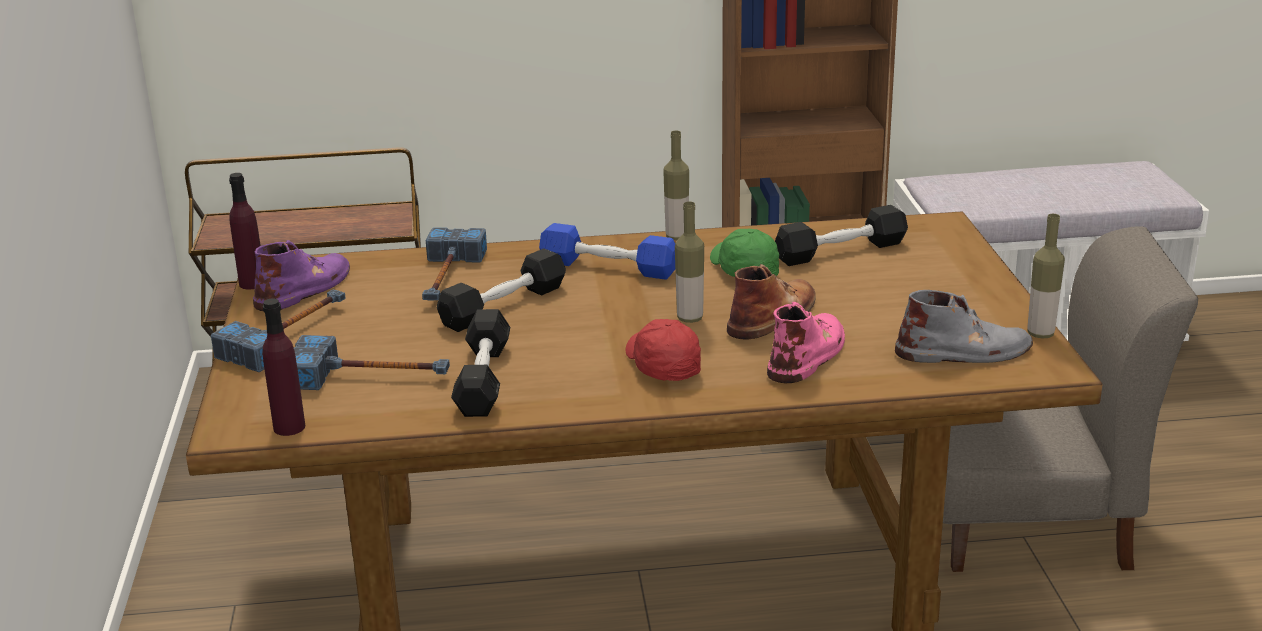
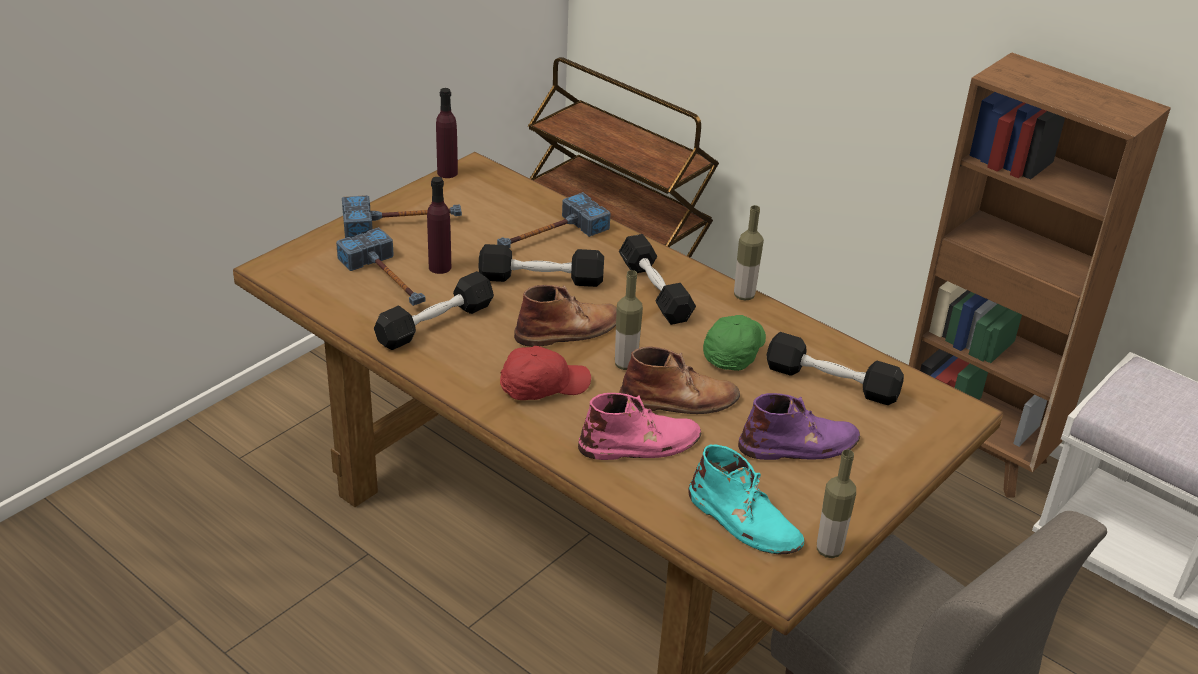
camera: 45 degrees right, 10 degrees up
(289, 427) = (297, 285): purple bottle -> purple bottle (440, 267)
(305, 288) = (466, 194): purple boot -> purple boot (800, 445)
(601, 323) = (569, 330): none -> brown boot
(609, 267) = (655, 291): blue dumbbell -> black dumbbell
(661, 365) = (543, 386): red cap -> red cap turned 45 degrees clockwise
(965, 352) = (744, 521): grey boot -> turquoise boot

